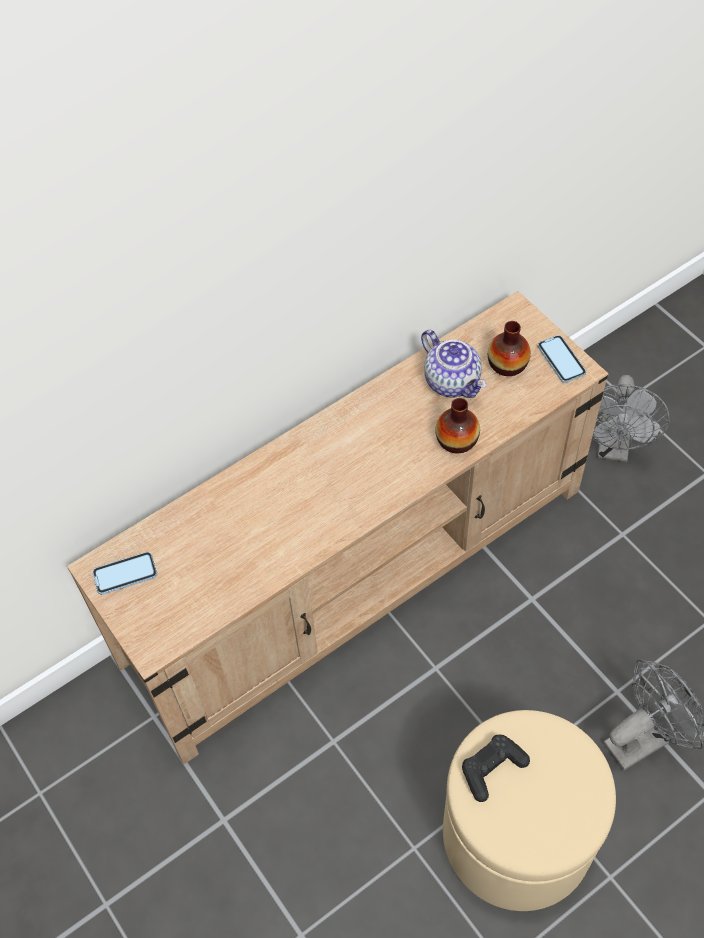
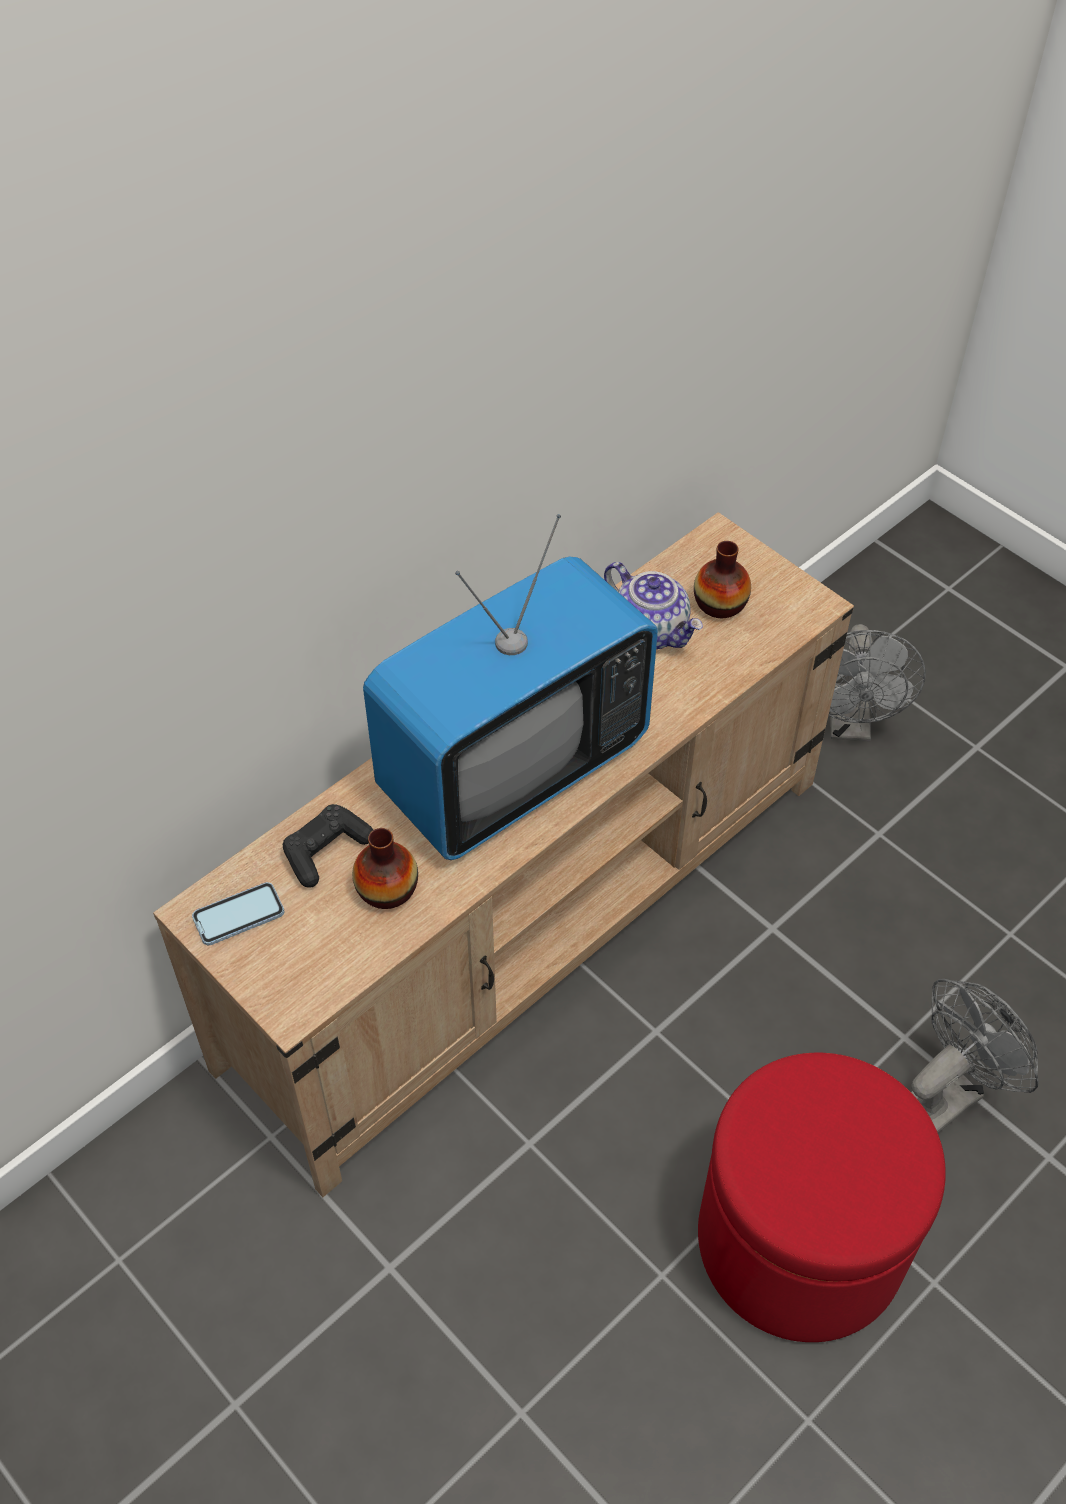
camera: 10 degrees left, 5 degrees down
(335, 481) = (512, 769): none -> television
(456, 440) = (668, 704): vase -> vase (387, 889)
(492, 769) = (773, 1134): black game controller -> black game controller (326, 851)
(517, 835) = (800, 1241): beige ottoman -> red ottoman
(561, 360) = (789, 593): phone -> none

